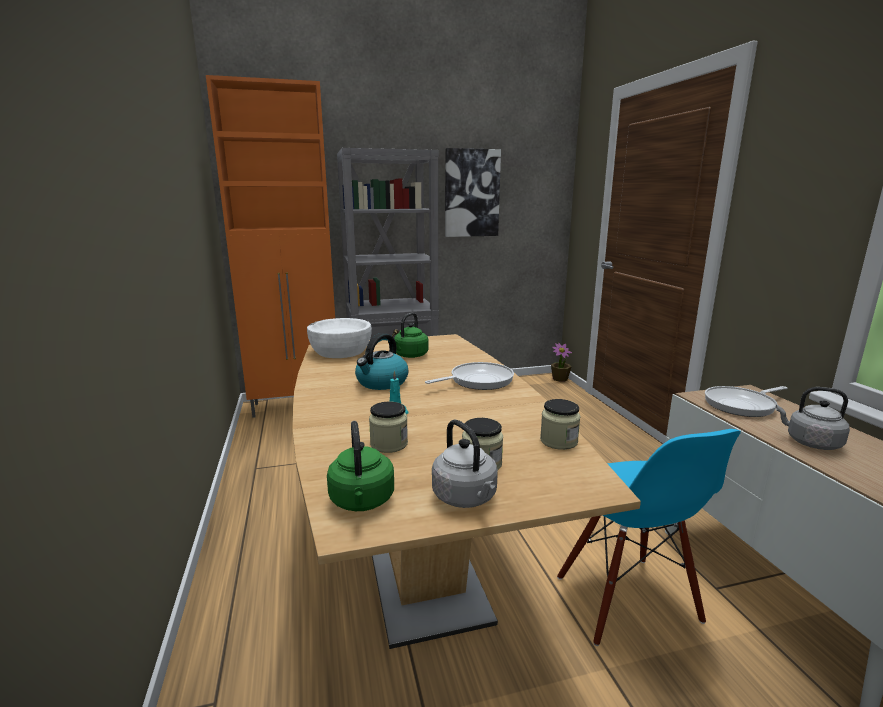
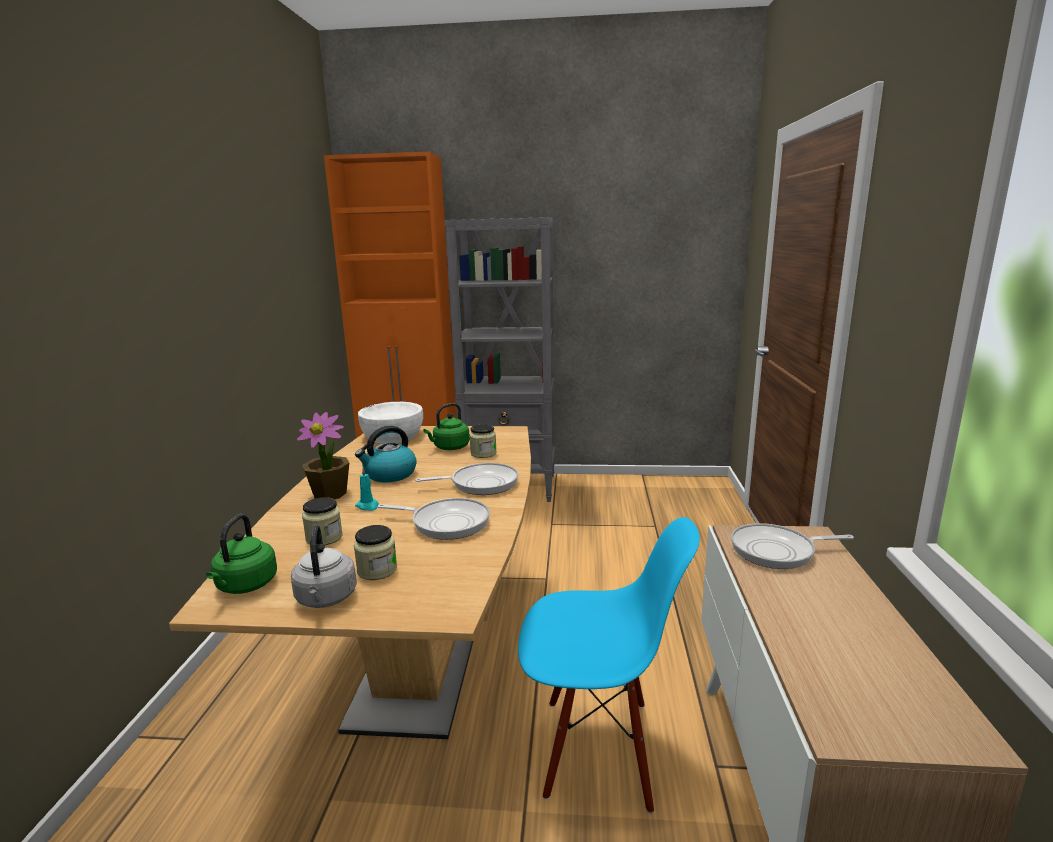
camera: 20 degrees right, 0 degrees up
(471, 193) = (612, 259): picture -> none
(491, 415) = (446, 523): none -> frying pan
(558, 441) = (474, 560): jar -> jar (483, 453)
(560, 379) = (722, 484): potted plant -> potted plant (330, 494)
(625, 599) = (598, 750): blue chair -> blue chair turned 90 degrees counterclockwise
(810, 442) = (800, 610): grey kettle -> none

